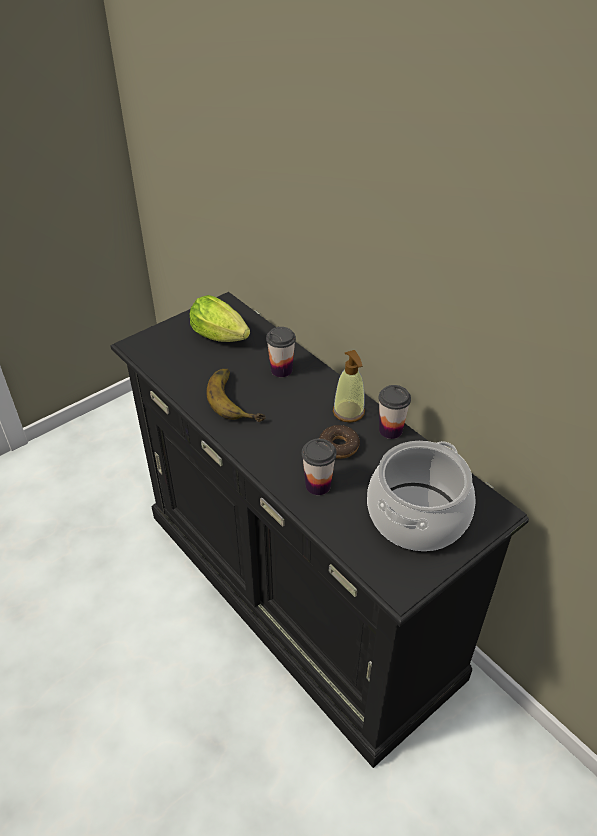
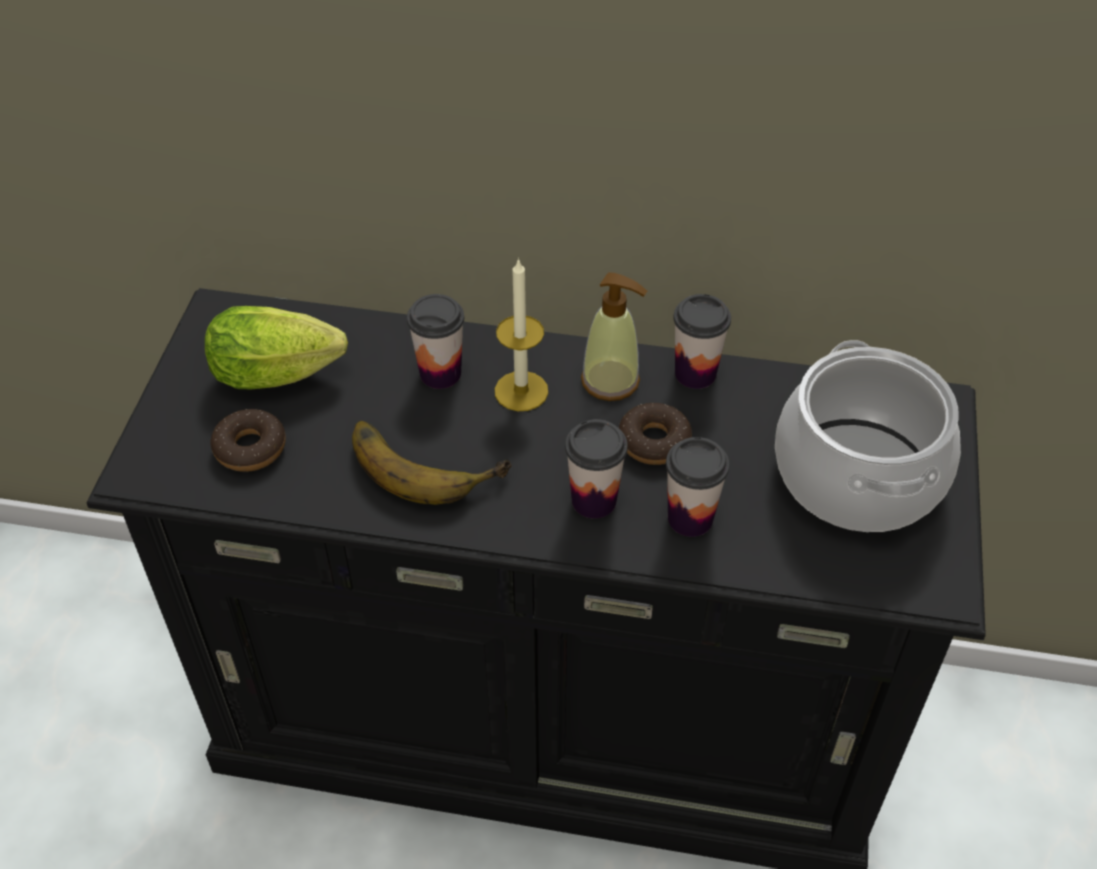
camera: 40 degrees left, 5 degrees up
(181, 357) = (250, 448): none -> donut
(286, 453) = (594, 500): none -> cup
(306, 395) = (521, 391): none -> candle

